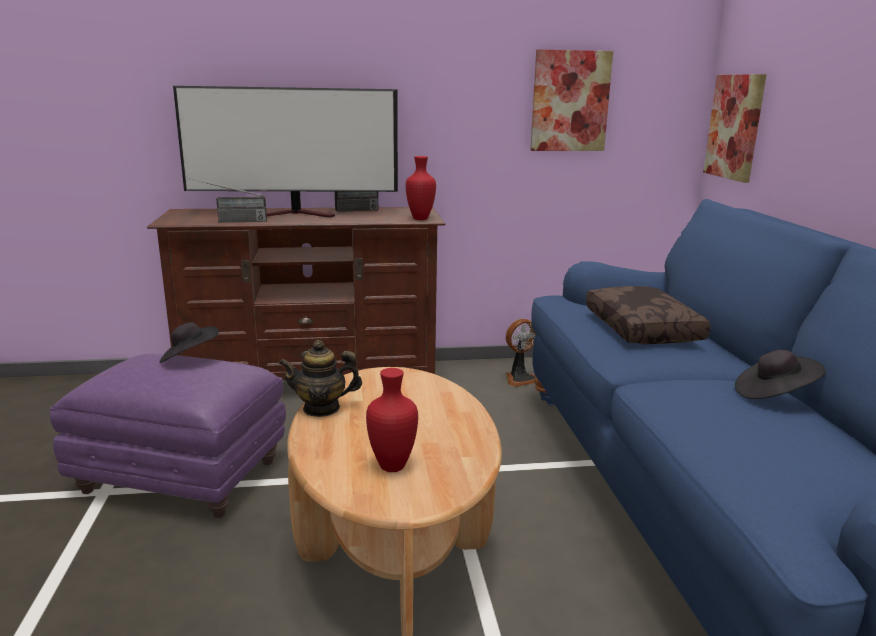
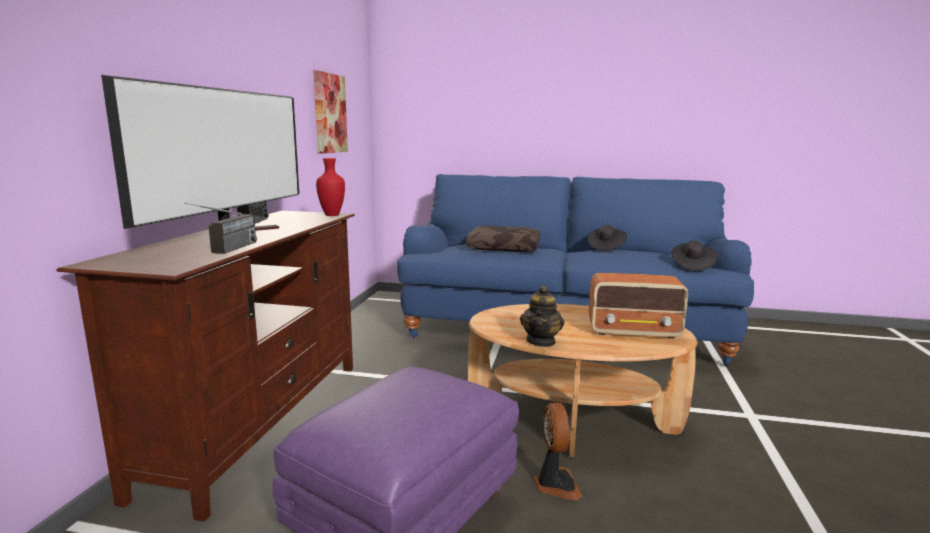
camera: 70 degrees left, 5 degrees down
(189, 358) = (379, 387): black hat -> black hat (692, 266)
(394, 467) = (634, 331): red vase -> radio
(520, 379) = (364, 336): fan -> fan (555, 484)
(734, 127) = (408, 131): picture -> none

